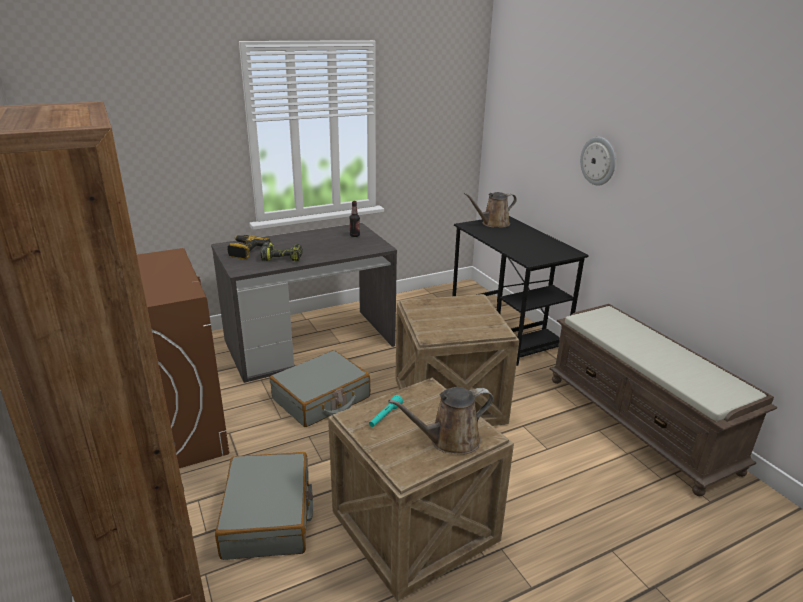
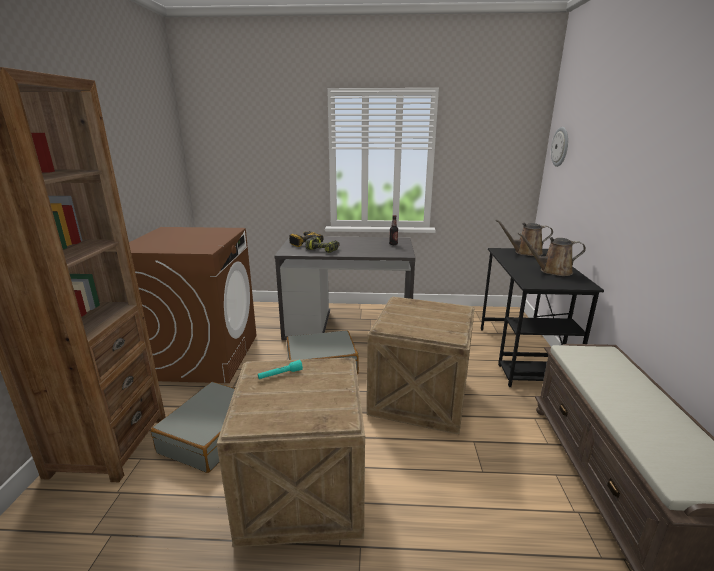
camera: 30 degrees right, 5 degrees down
(449, 440) = (307, 411): brown watering can -> brown watering can (552, 271)
(598, 161) = (624, 190): wall clock -> wall clock (560, 146)

